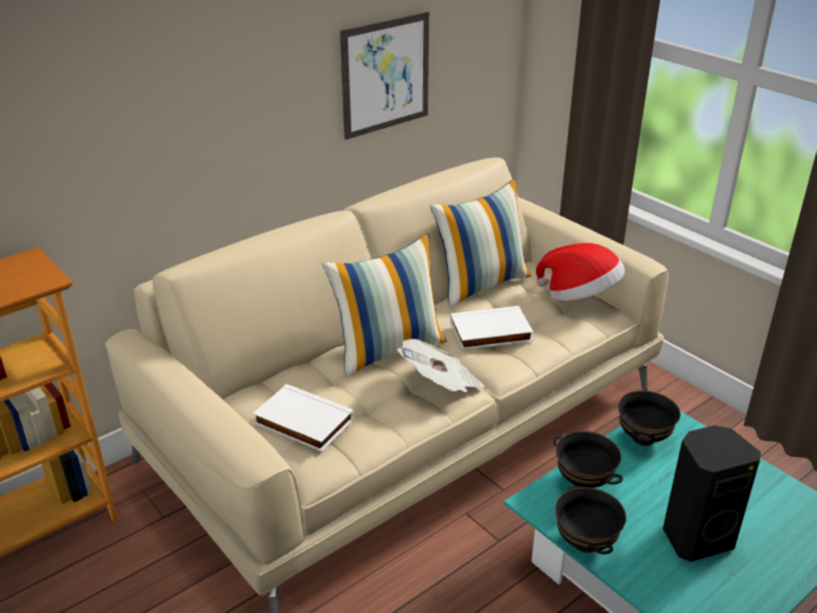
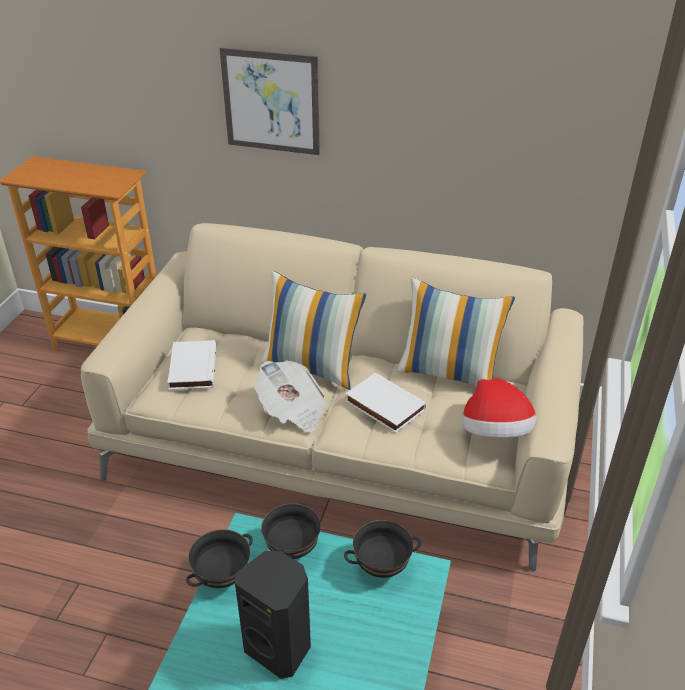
camera: 55 degrees right, 5 degrees up
(385, 75) = (456, 151): picture -> picture (271, 102)

